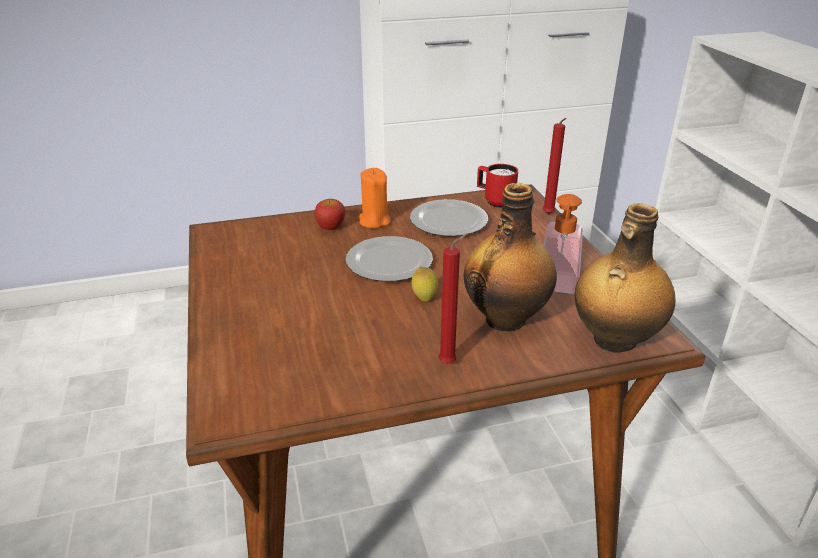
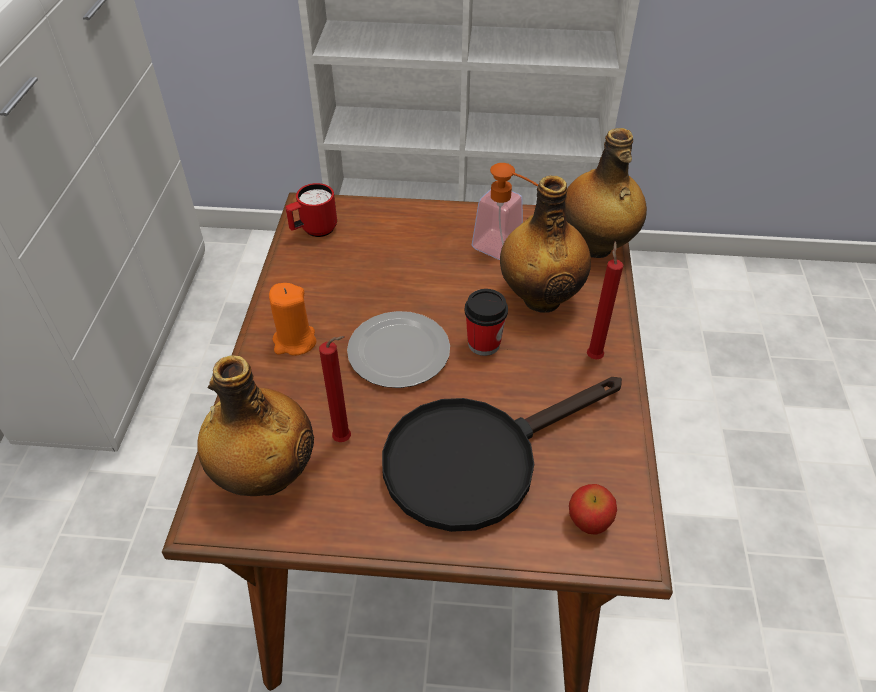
camera: 70 degrees left, 15 degrees up
(251, 239) = (266, 475): none -> bottle
(296, 318) = (477, 458): none -> black frying pan
(331, 227) = (283, 385): apple -> apple (589, 521)
(424, 299) = (484, 343): lemon -> cup
(450, 221) = (337, 278): plate -> none
(549, 215) = (371, 205): red candle -> red candle (345, 439)

